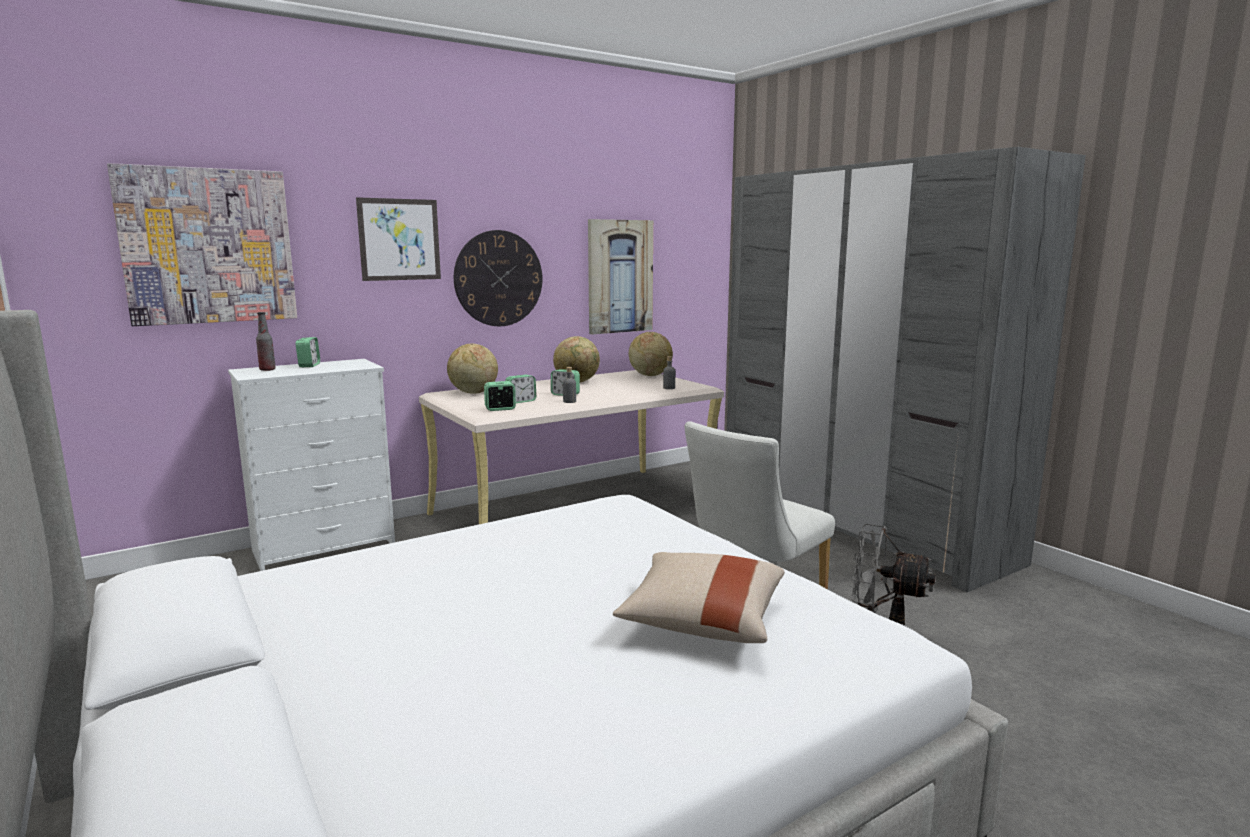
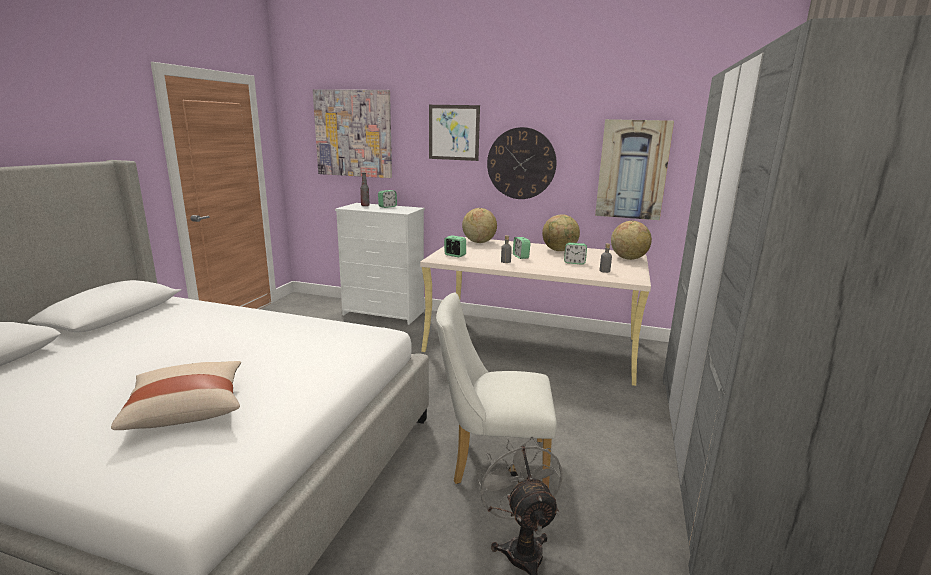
camera: 50 degrees right, 5 degrees up
(521, 401) = (482, 254): alarm clock -> alarm clock (574, 262)

